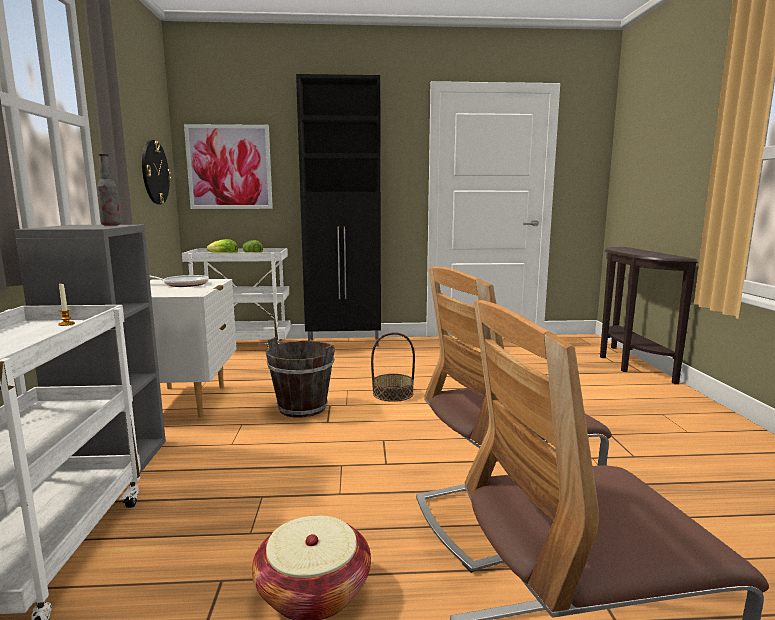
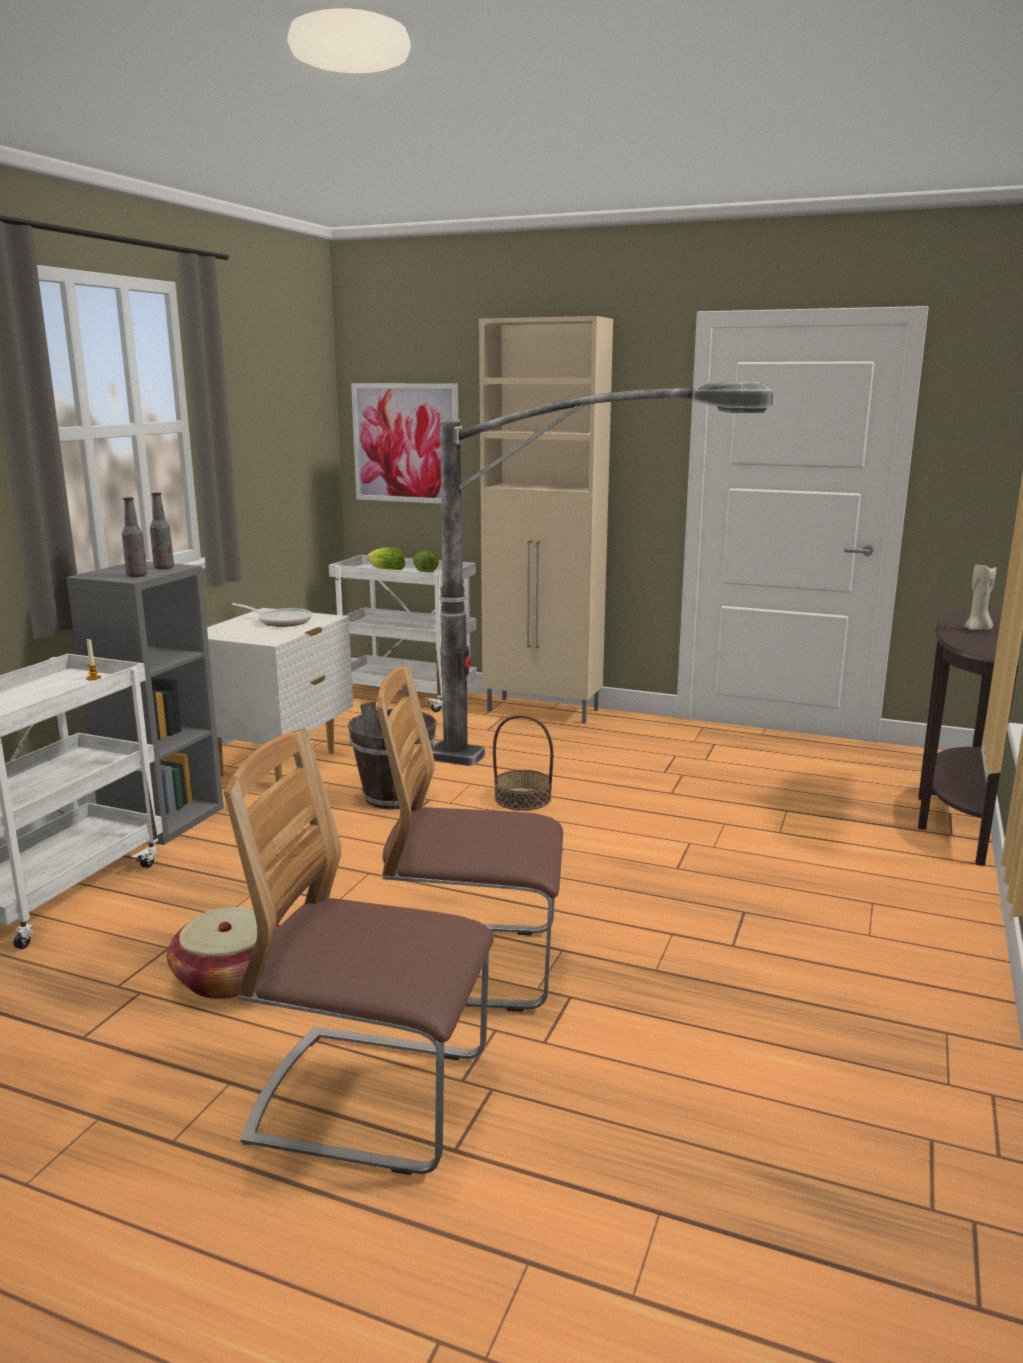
camera: 25 degrees right, 5 degrees up
(95, 227) = (137, 575): none -> bottle
(155, 172) = (299, 458): wall clock -> none
(345, 343) = (543, 711): black cabinet -> beige cabinet
(410, 373) = (578, 774): none -> floor lamp
(639, 251) = (977, 629): none -> beige candle

